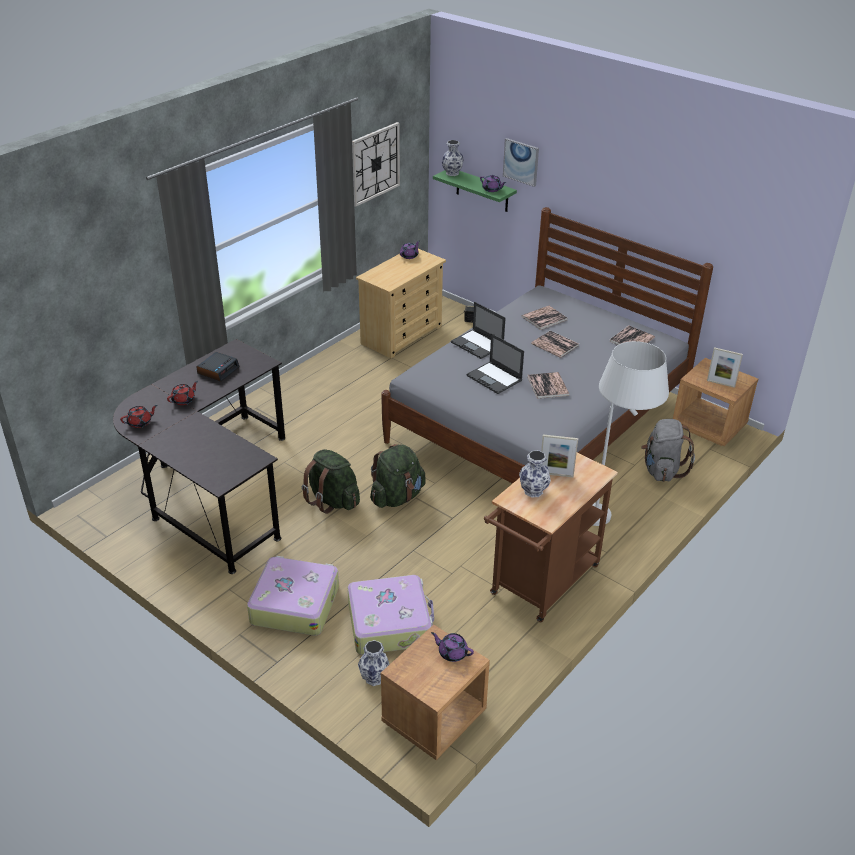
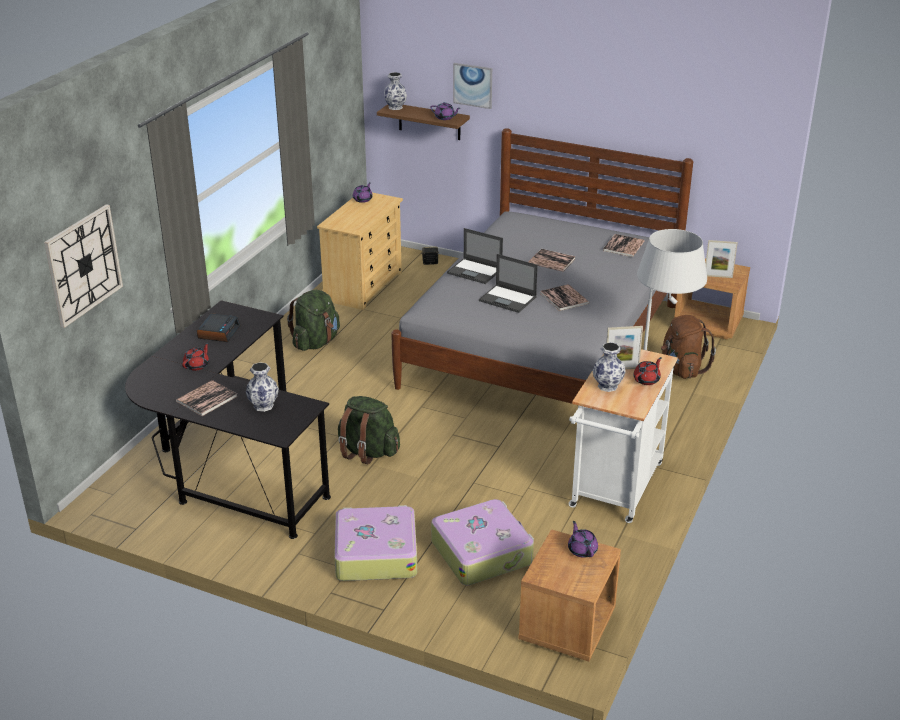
camera: 15 degrees left, 5 degrees down
(140, 422) = (160, 393): red teapot -> red teapot (647, 380)
(374, 678) = (490, 604): vase -> vase (263, 406)
(375, 163) = (320, 104): wall clock -> wall clock (83, 265)
(397, 497) = (433, 437): green backpack -> green backpack (316, 342)
(452, 653) = (582, 550): purple teapot -> purple teapot turned 60 degrees clockwise
(482, 190) = (429, 121): green shelf -> brown shelf
(541, 585) = (614, 490): brown cart -> white cart
(544, 318) = (529, 239): book -> book (207, 399)
(662, 470) = (682, 369): grey backpack -> brown backpack

